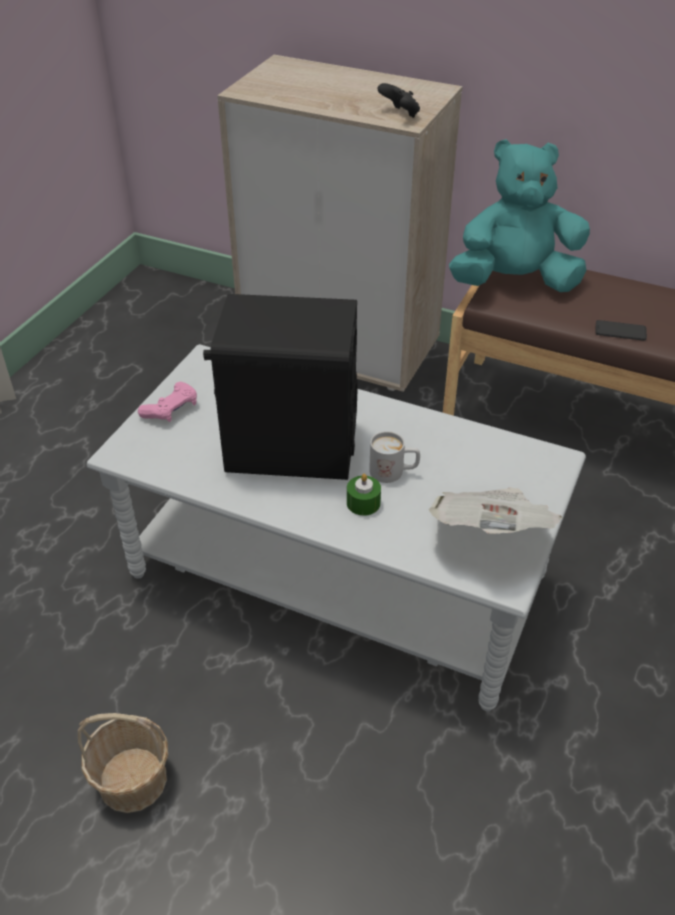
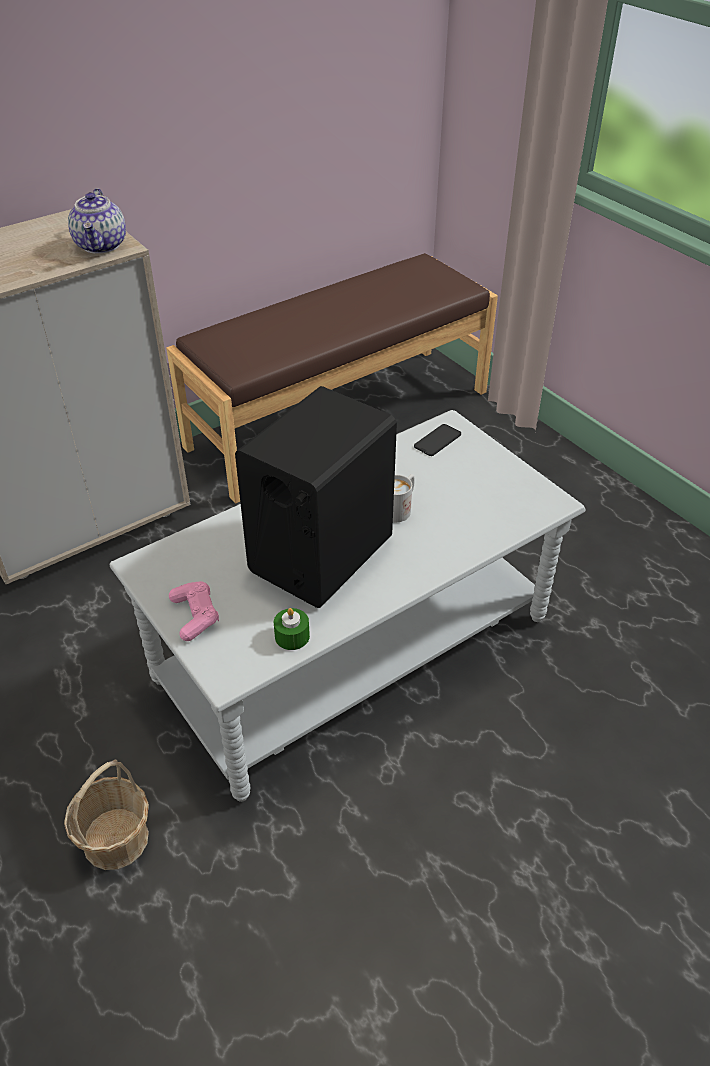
camera: 60 degrees left, 0 degrees up
(133, 780) = (479, 887): basket -> basket (116, 839)
(363, 503) = (422, 539): green candle -> green candle (292, 636)
(400, 114) = (102, 245): black game controller -> teapot
(491, 533) = (501, 487): newspaper -> none
(514, 282) = (227, 350): turquoise plush toy -> none
(620, 331) = (338, 333): phone -> phone (437, 440)

